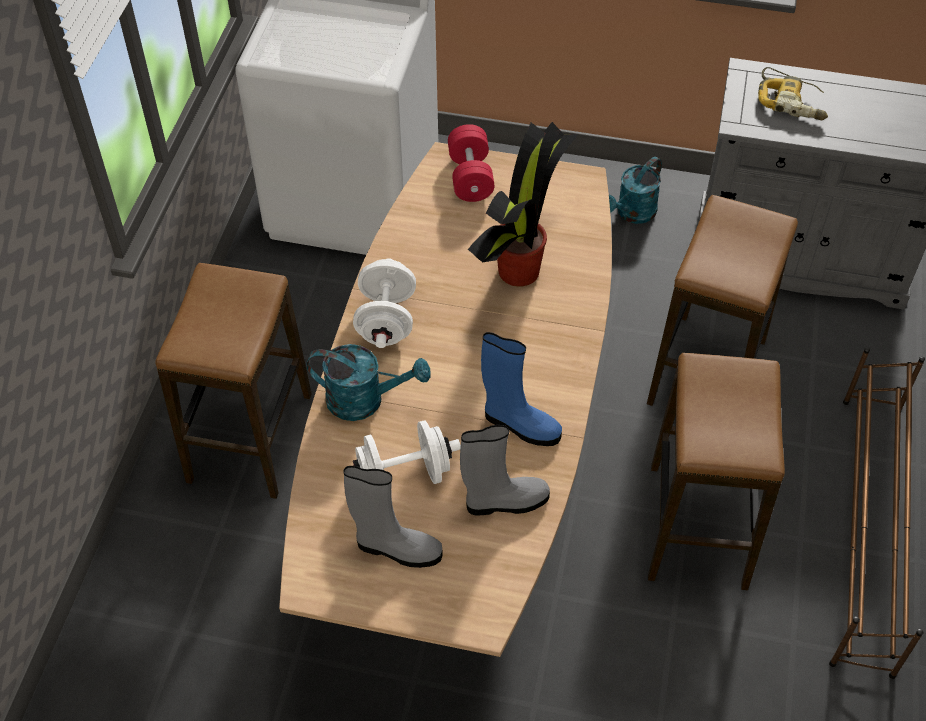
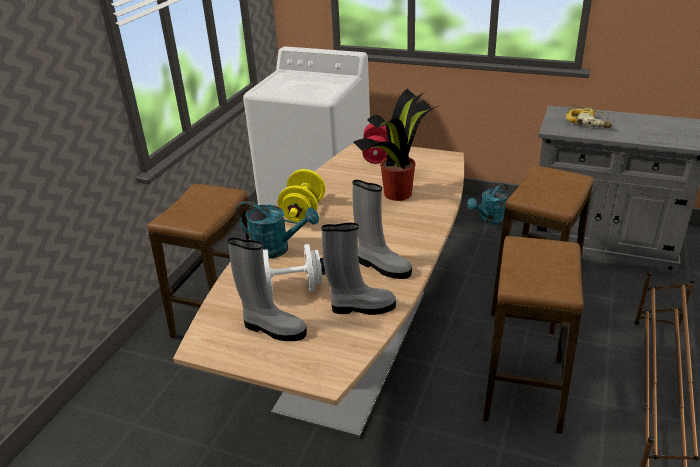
camera: 10 degrees right, 20 degrees down
(386, 320) = (303, 212): white dumbbell -> yellow dumbbell
(519, 425) = (382, 267): blue boot -> grey boot

